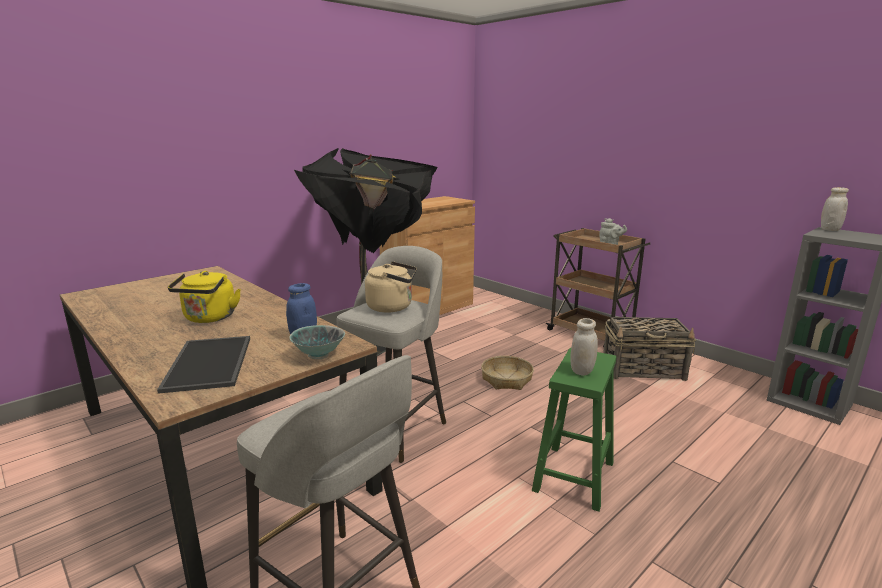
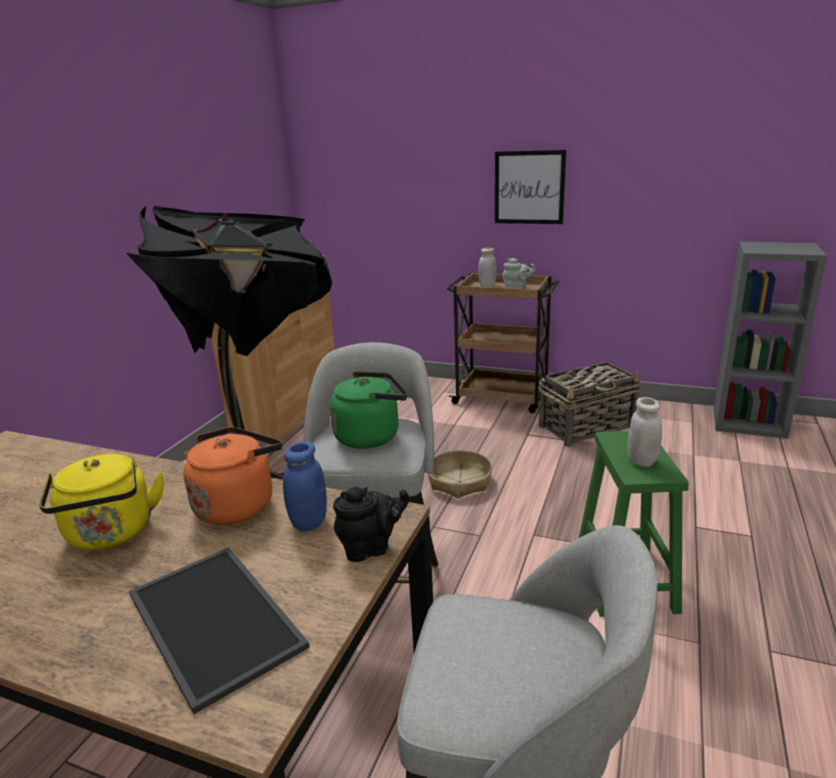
camera: 25 degrees left, 5 degrees up
(279, 320) = (238, 504): none -> orange kettle
(318, 356) = (371, 548): bowl -> black teapot
(392, 307) = (371, 436): beige kettle -> green kettle
(636, 163) = (529, 187): none -> picture
(829, 229) = (754, 243): white jar -> white jar (487, 286)

